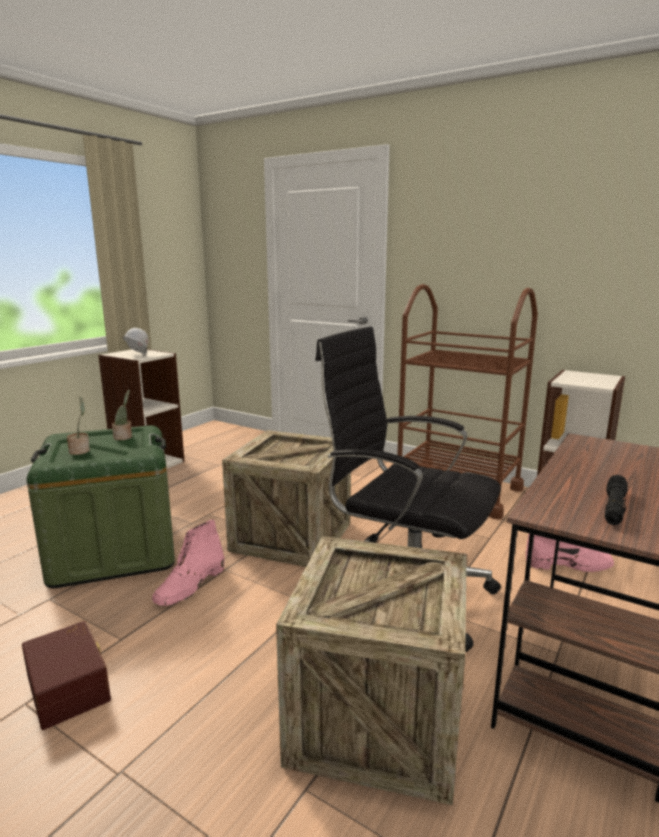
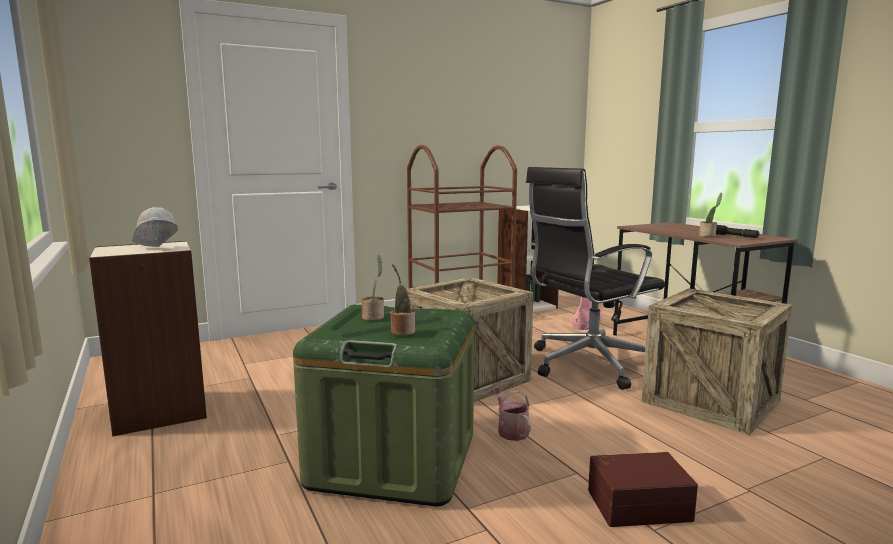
camera: 60 degrees left, 5 degrees down
(190, 586) = (510, 430): pink boot -> watering can
(578, 489) = (708, 235): none -> potted plant

